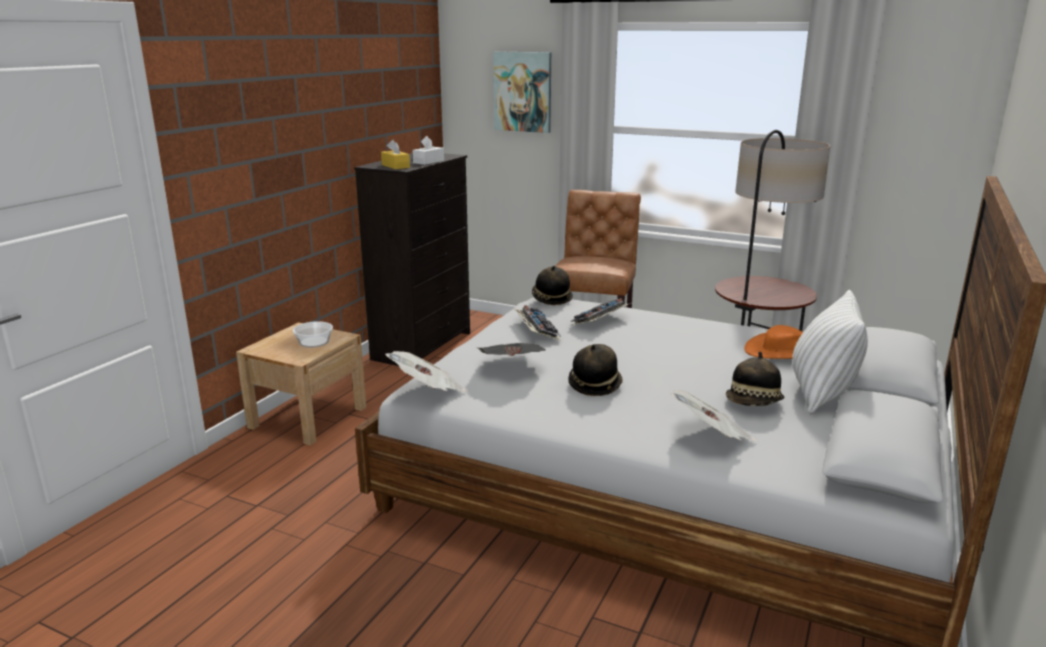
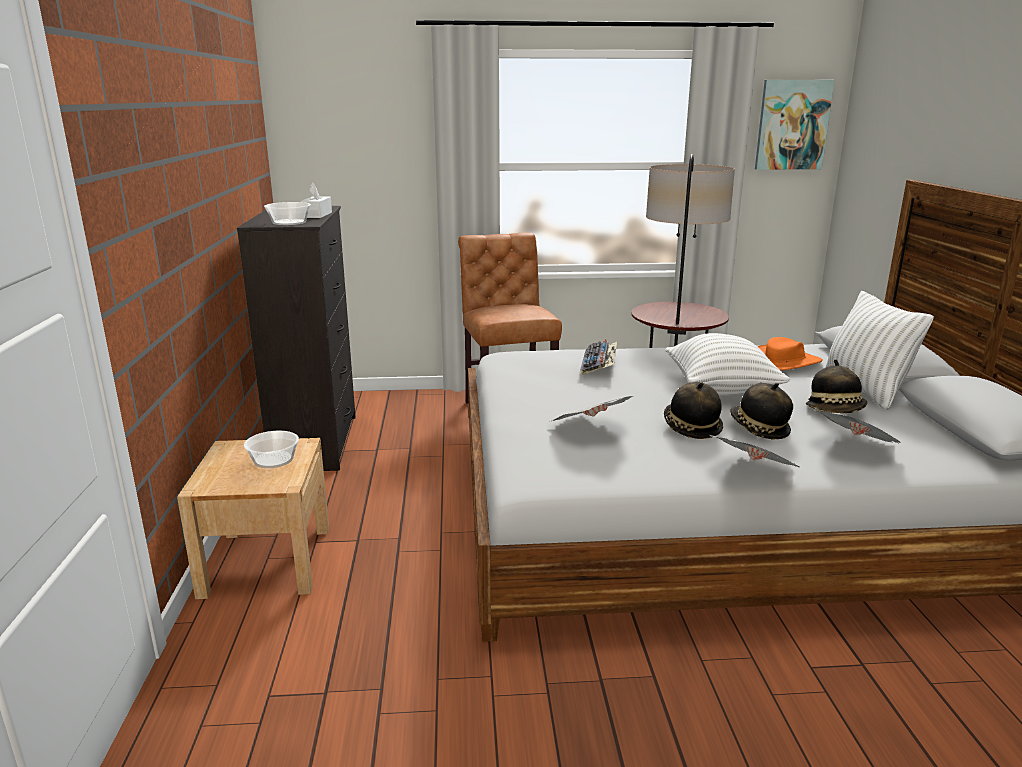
camera: 30 degrees left, 0 degrees up
(395, 166) = (290, 222): yellow tissue box -> bowl
(428, 390) = (546, 475): newspaper -> newspaper (755, 474)
(523, 92) = (379, 130): picture -> picture (792, 125)
(536, 329) = (550, 386): keyboard -> none
(551, 299) = (517, 353): hat -> hat (758, 429)
(674, 362) = (721, 390): none -> white pillow

